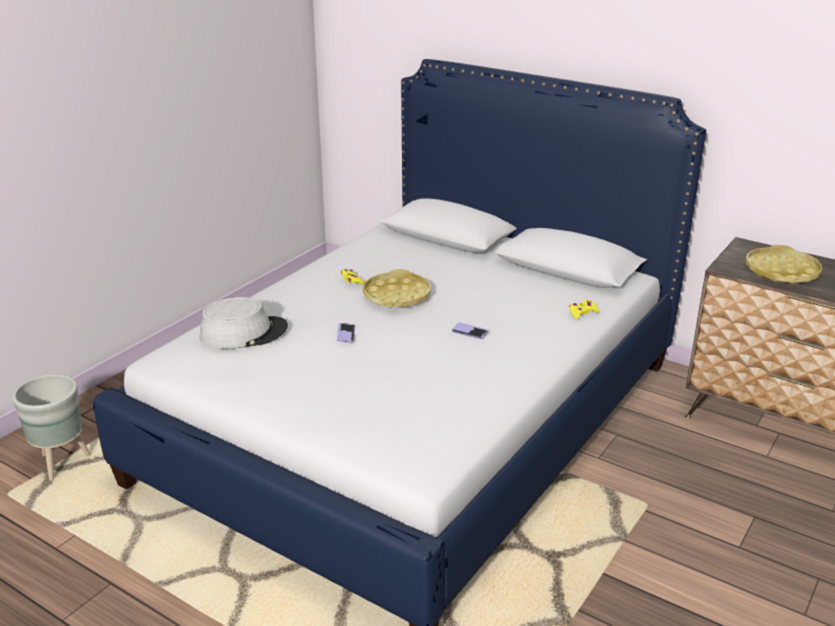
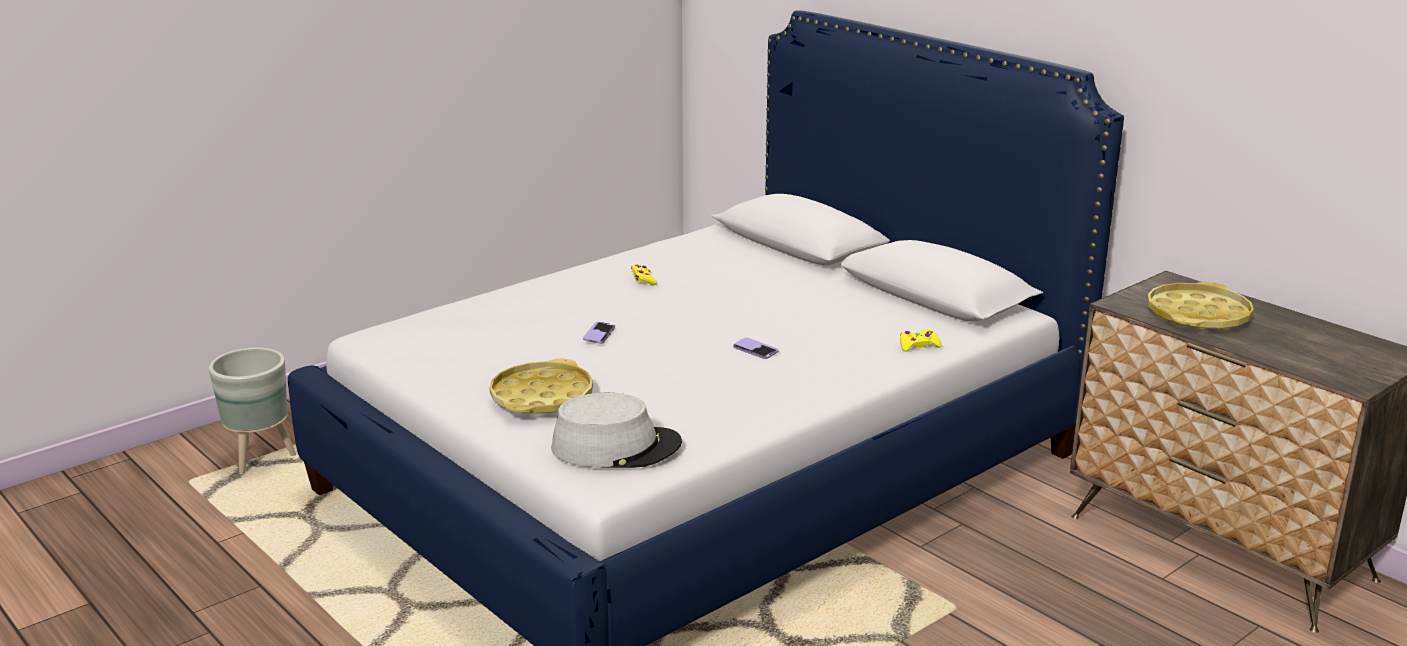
camera: 15 degrees right, 5 degrees down
(244, 333) = (478, 319): grey hat -> grey hat (616, 447)
(396, 296) = (688, 301): yellow tray -> yellow tray (541, 397)

